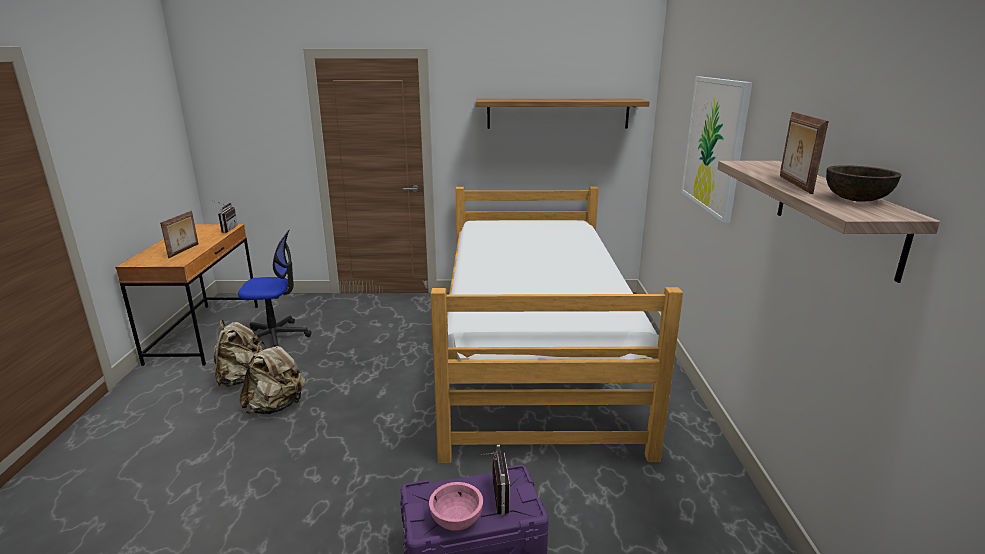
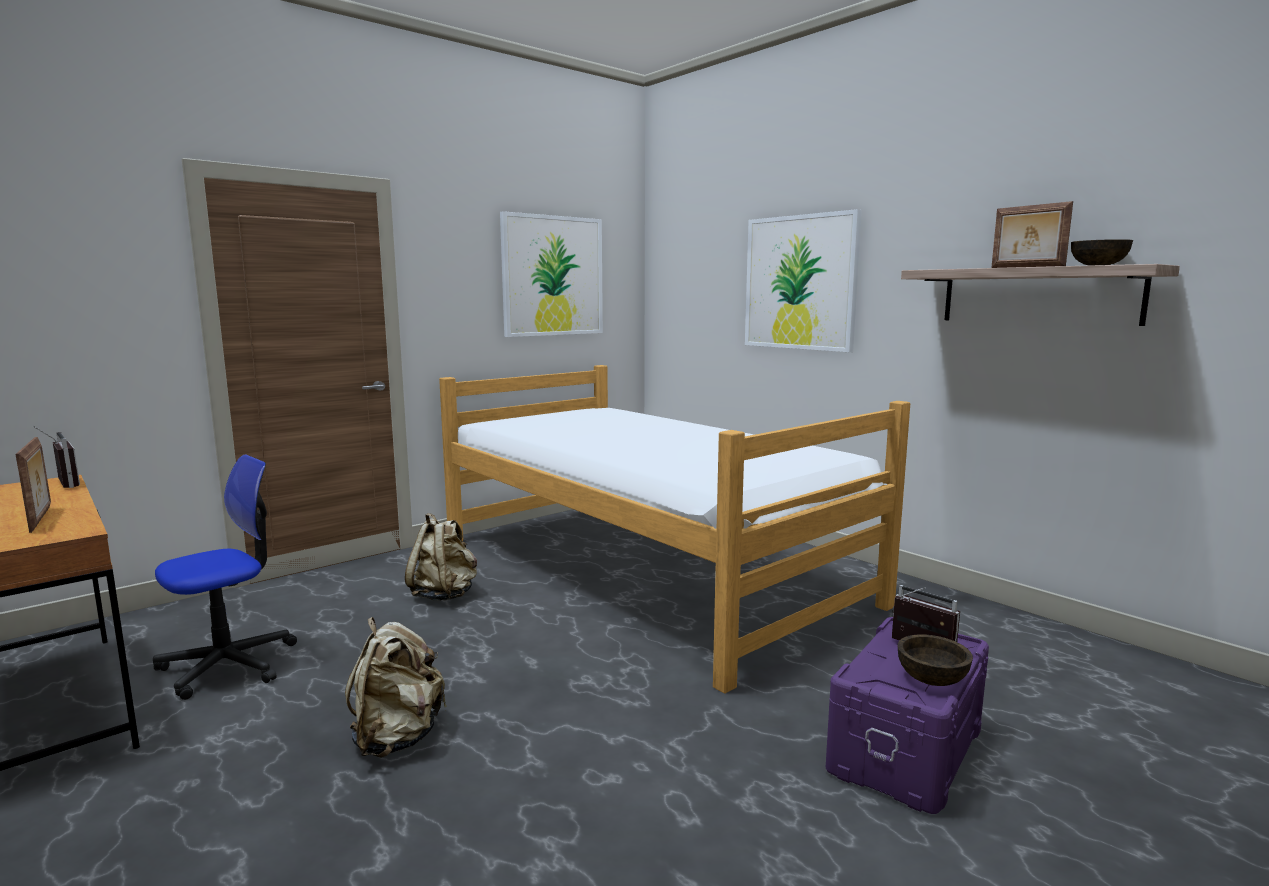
camera: 40 degrees left, 10 degrees down
(241, 378) = (259, 734): beige backpack -> beige backpack (444, 595)
(457, 519) = (931, 679): pink bowl -> brown bowl
(558, 113) = (552, 276): shelf -> picture

